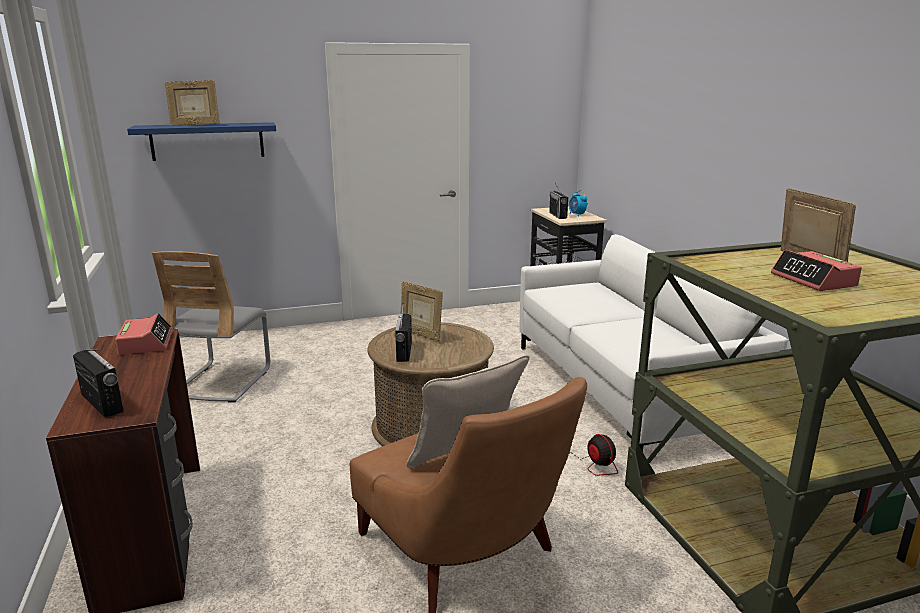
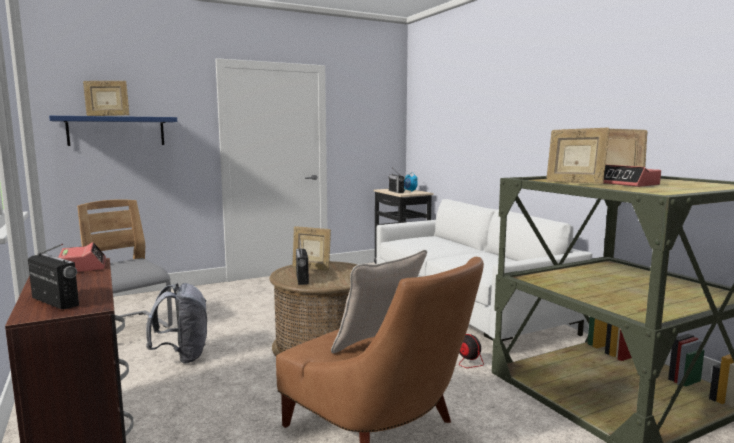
camera: 10 degrees left, 10 degrees down
(222, 382) = (129, 328): grey chair -> grey chair turned 135 degrees clockwise
(272, 427) = (182, 356): none -> grey backpack
(740, 273) = (574, 183): none -> picture frame

